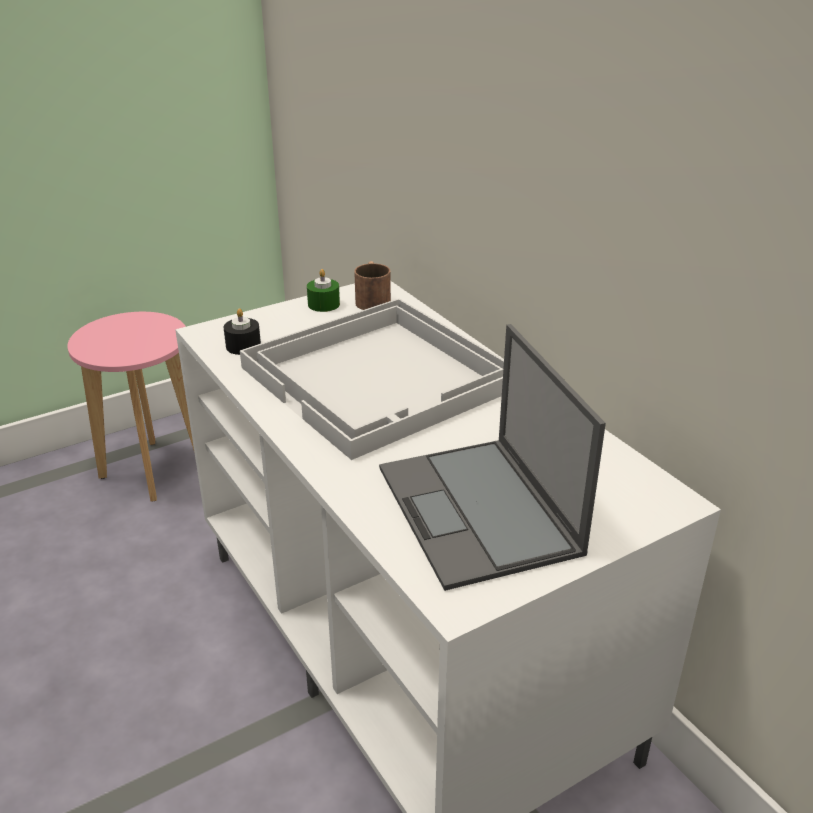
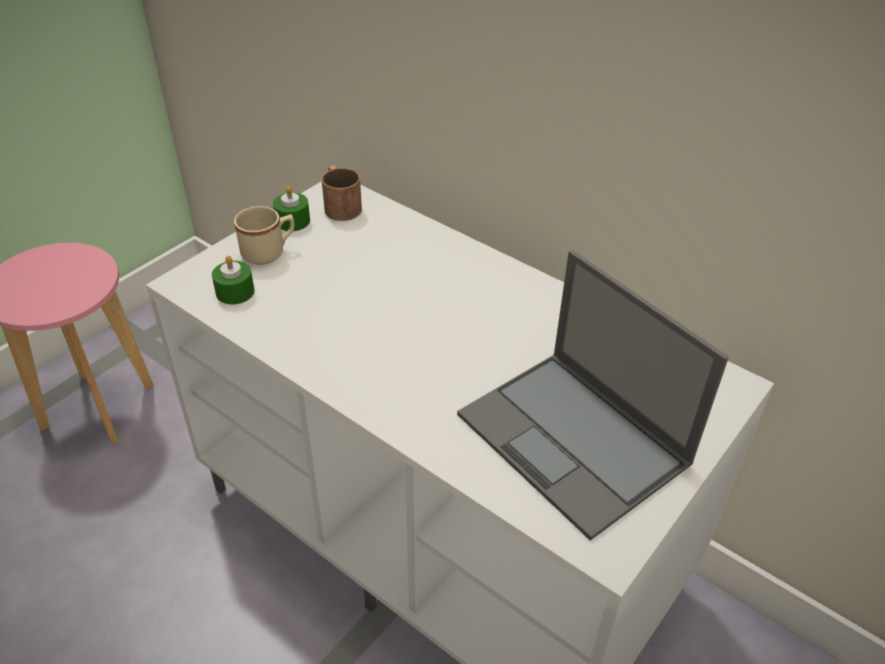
camera: 20 degrees left, 10 degrees up
(243, 346) = (235, 292): black candle -> green candle
(289, 323) = (269, 252): none -> beige mug
(381, 377) = (400, 302): white tray -> none

